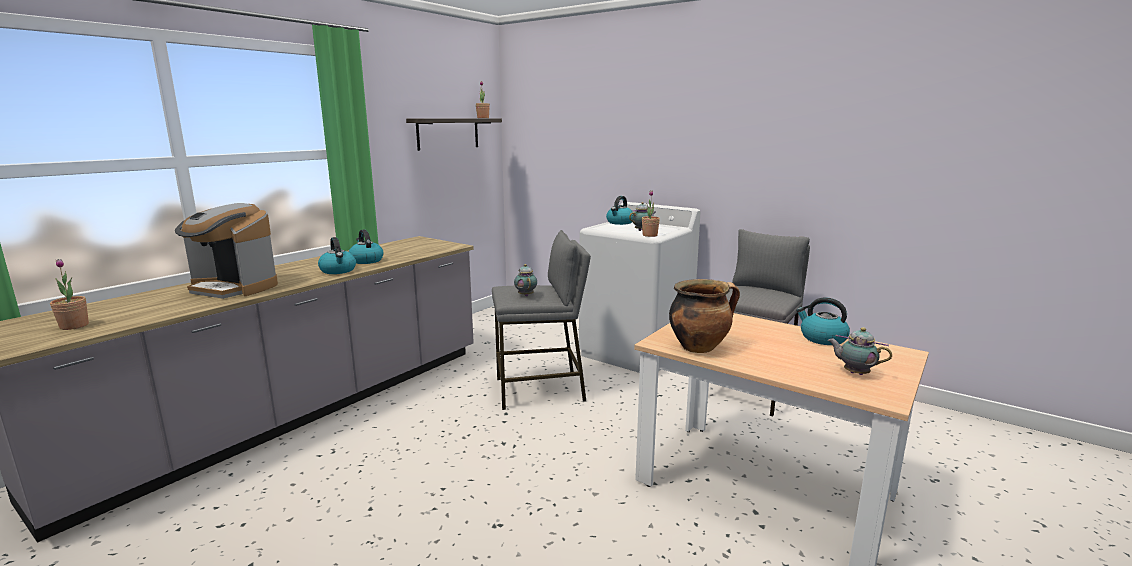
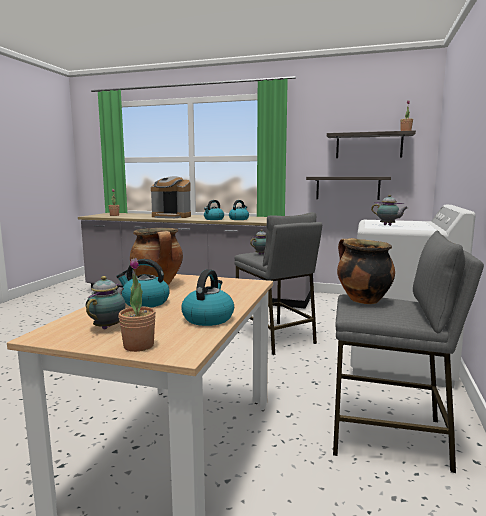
camera: 70 degrees right, 5 degrees down
(234, 288) = (171, 217): coffee machine -> coffee machine turned 75 degrees counterclockwise
(433, 189) = (347, 188): none -> shelf
(620, 222) = (412, 221): kettle -> kettle (145, 302)
(650, 235) = (370, 227): potted plant -> potted plant (138, 346)
(741, 295) = (362, 300): none -> cooking pot

